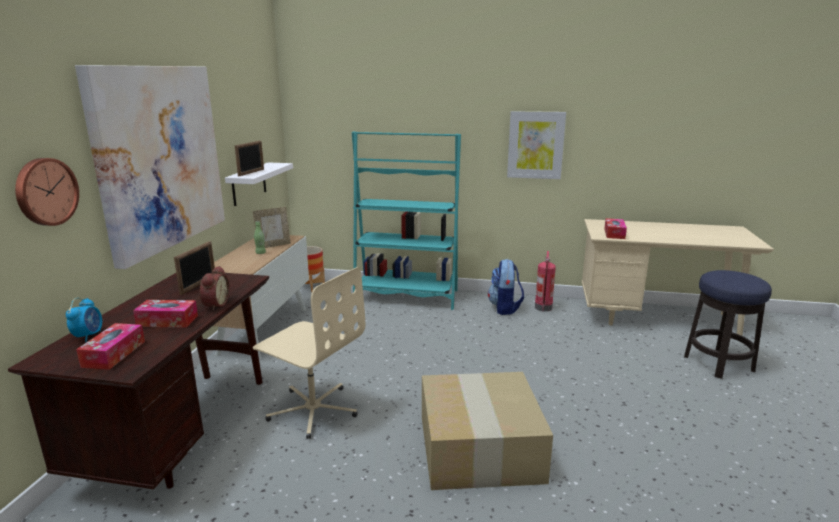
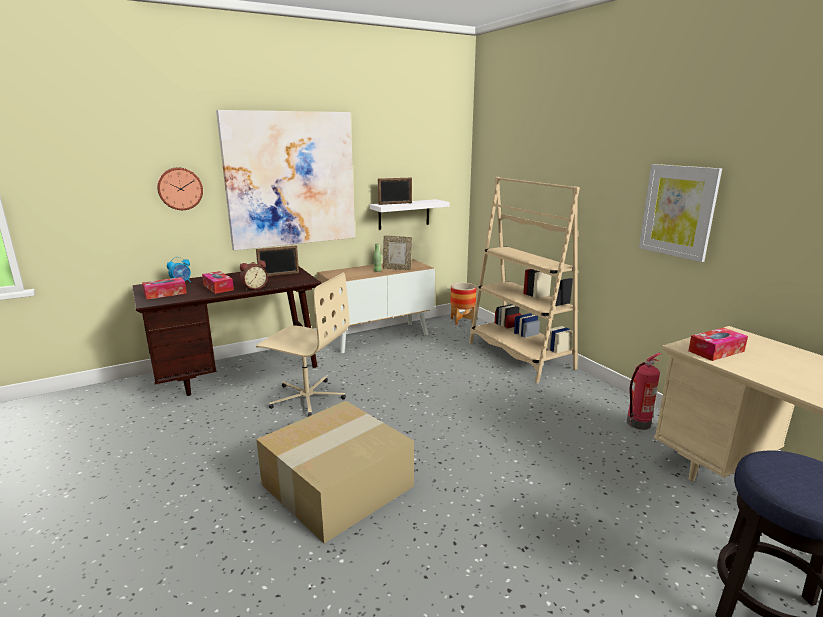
camera: 50 degrees right, 0 degrees up
(313, 410) = (307, 397): beige office chair -> beige office chair turned 60 degrees counterclockwise
(406, 296) = (520, 355): turquoise bookcase -> beige bookcase
(505, 308) = (592, 404): backpack -> none

